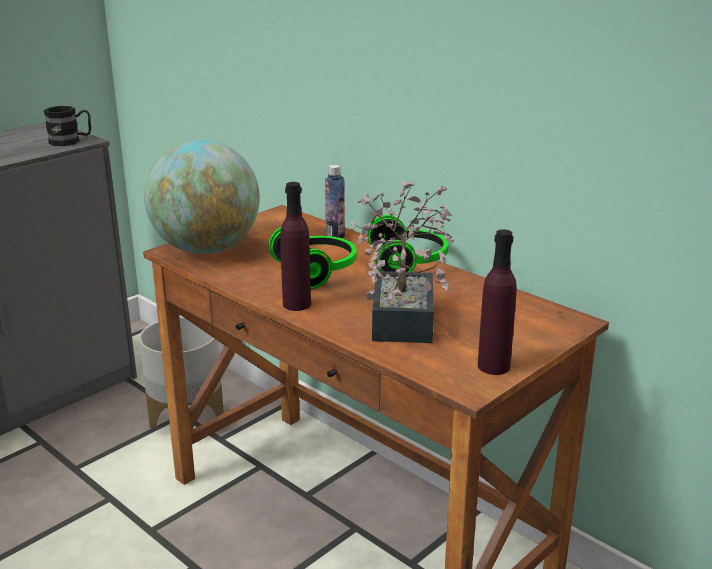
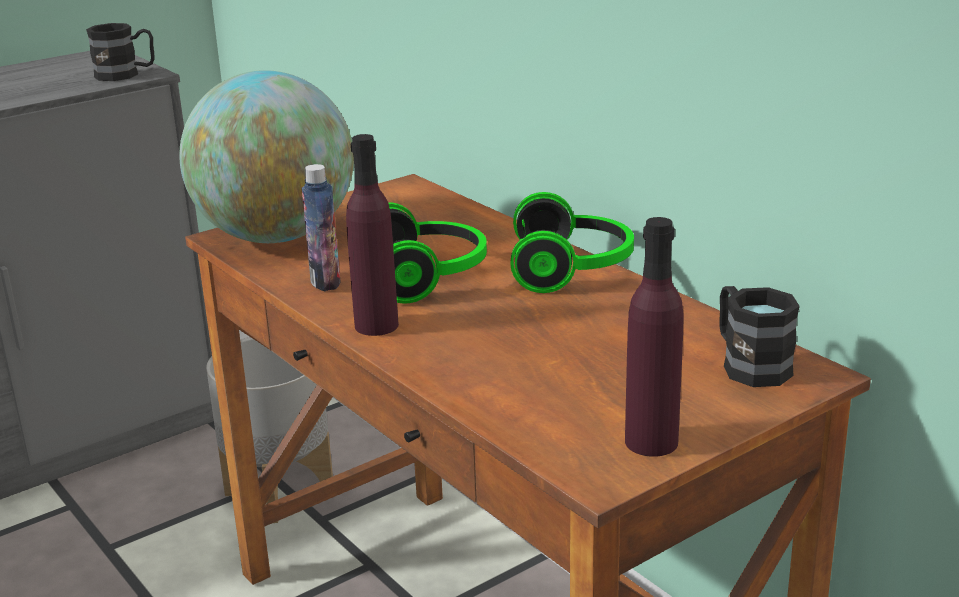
camera: 10 degrees right, 0 degrees up
(335, 234) = (475, 220): bottle -> bottle (325, 282)
(404, 314) = (536, 349): potted plant -> none
(535, 317) = (748, 364): none -> black mug

